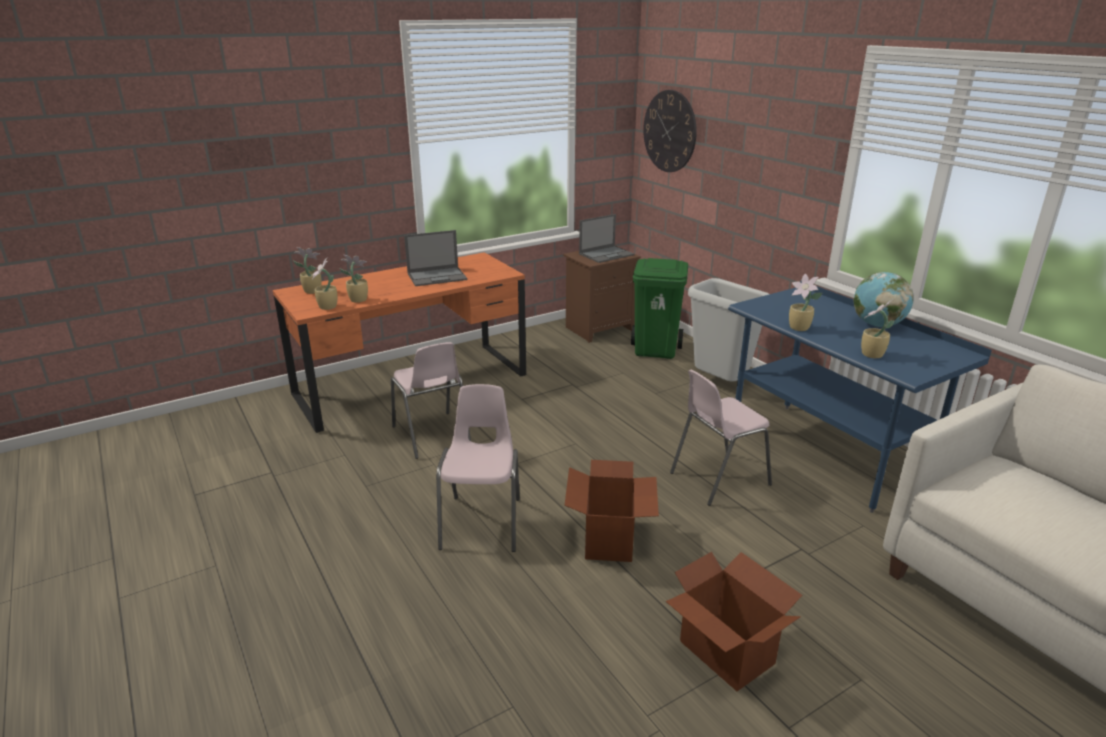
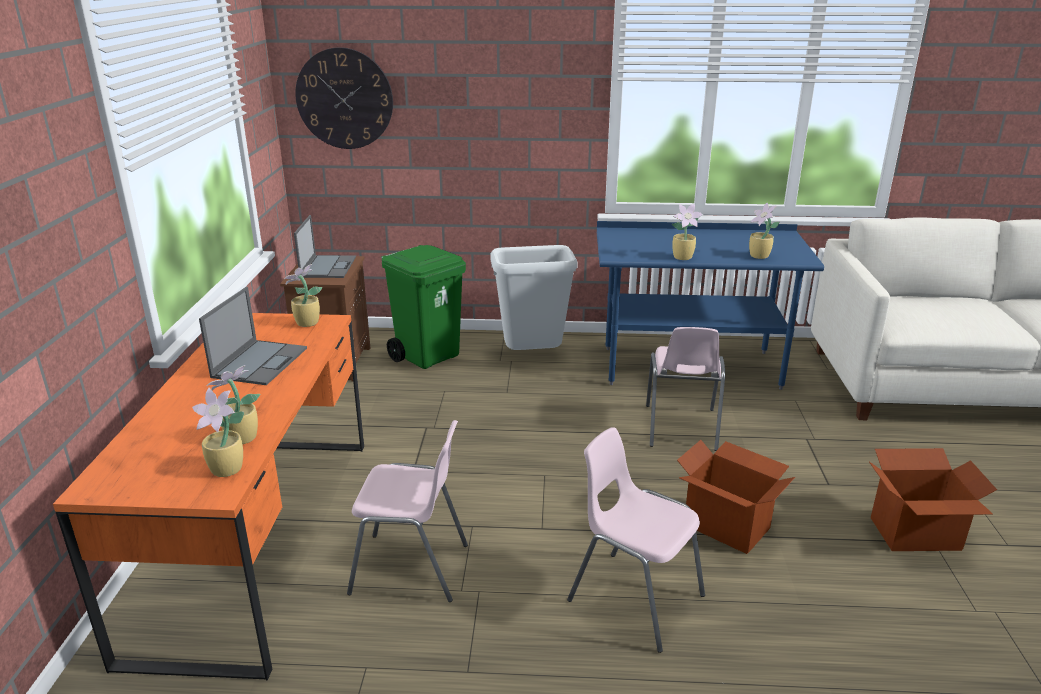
camera: 55 degrees left, 0 degrees up
(312, 291) = (132, 467): potted plant -> potted plant (306, 323)
(877, 325) = (708, 235): globe -> none

